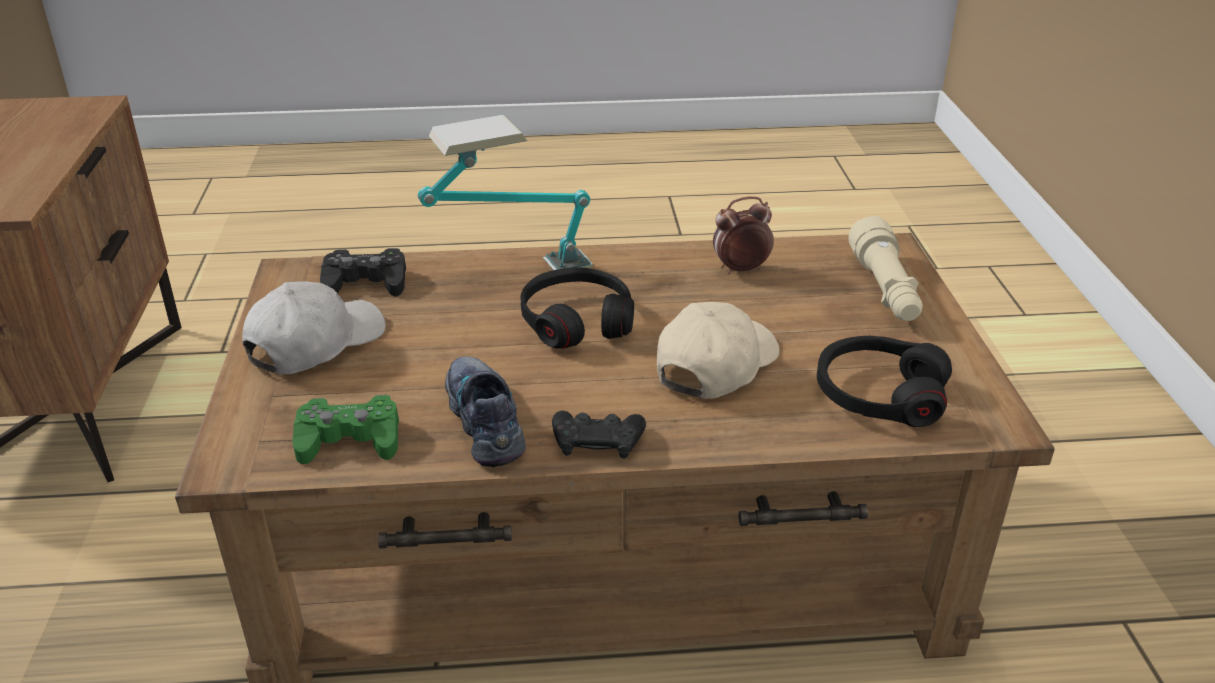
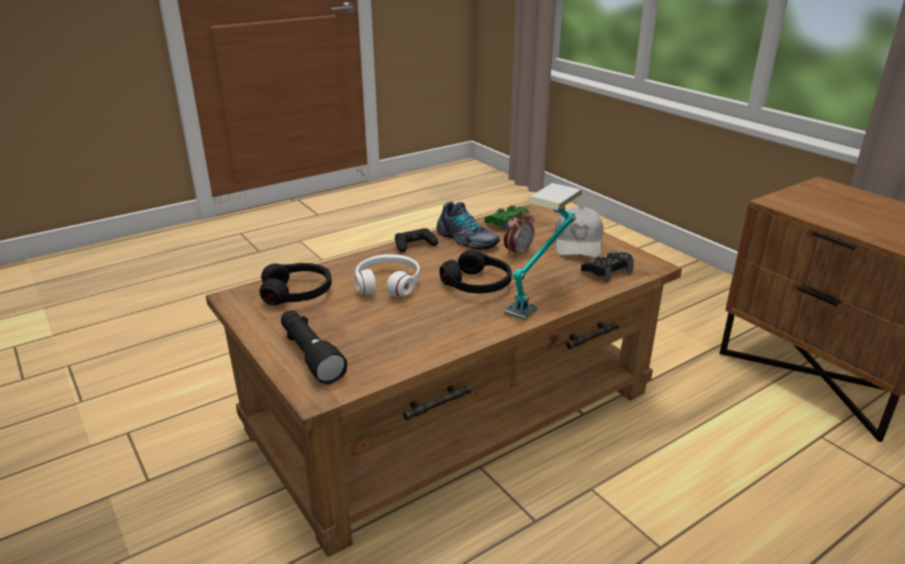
camera: 150 degrees right, 5 degrees down
(715, 365) = (388, 284): beige cap -> white headphones
(740, 269) = (414, 341): alarm clock -> alarm clock (518, 252)
(885, 290) = (310, 355): beige flashlight -> black flashlight

